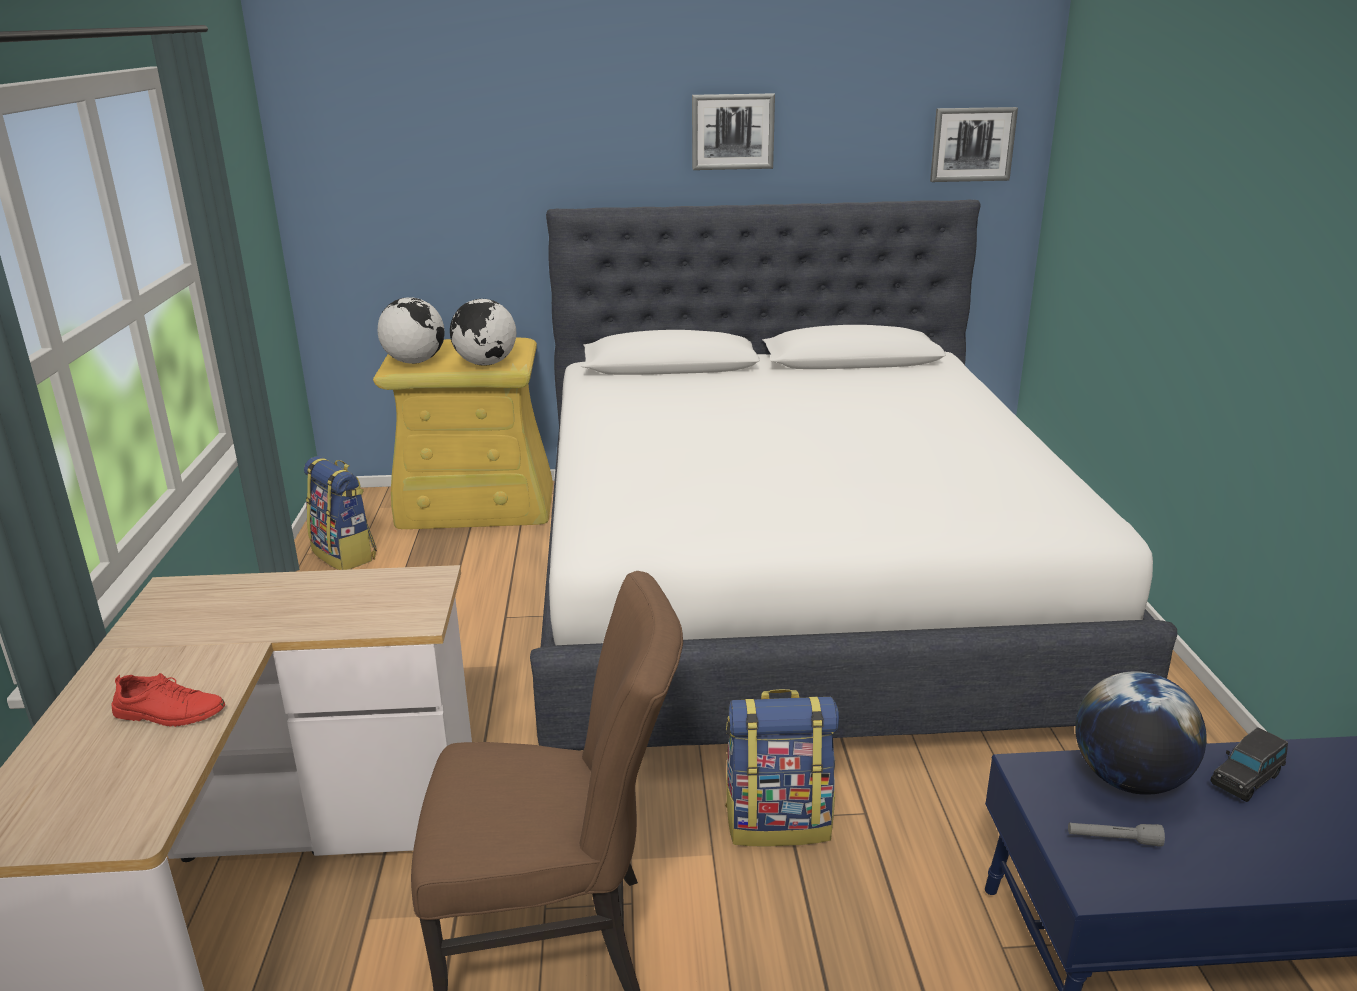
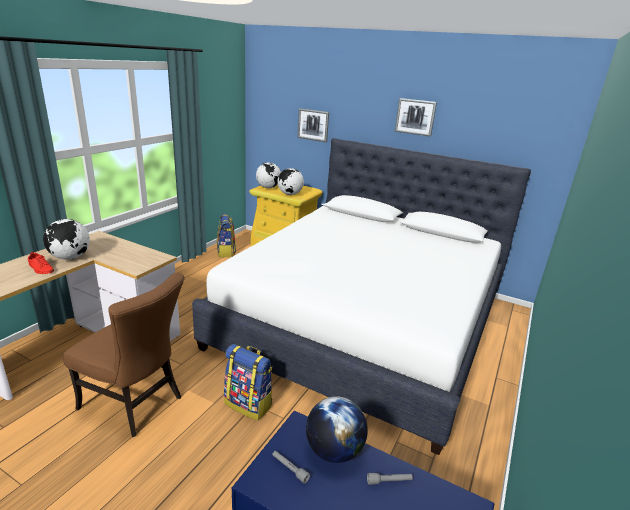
camera: 30 degrees right, 0 degrees up
(200, 660) = (70, 258): none -> globe
(972, 144) = (535, 140): picture -> picture (313, 125)
(1246, 779) = (389, 481): black toy car -> grey flashlight

